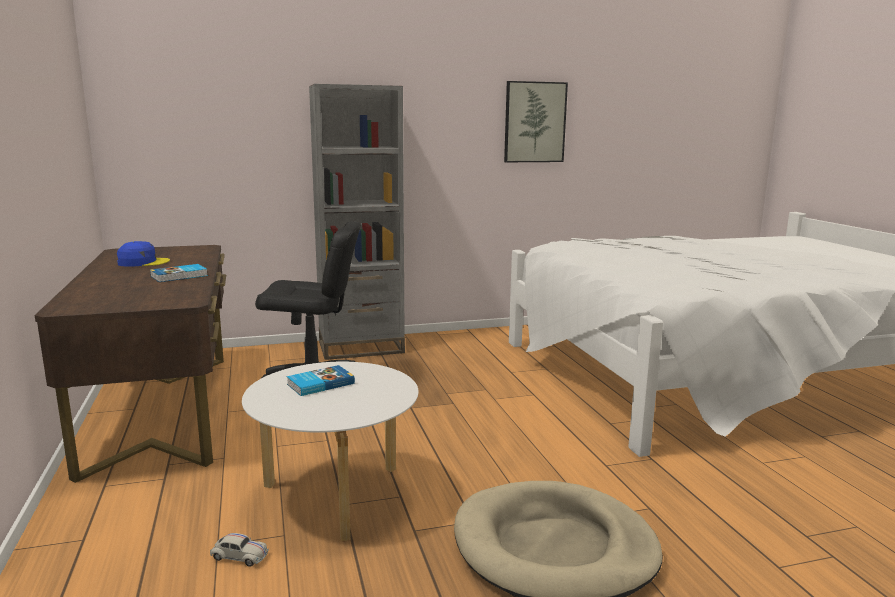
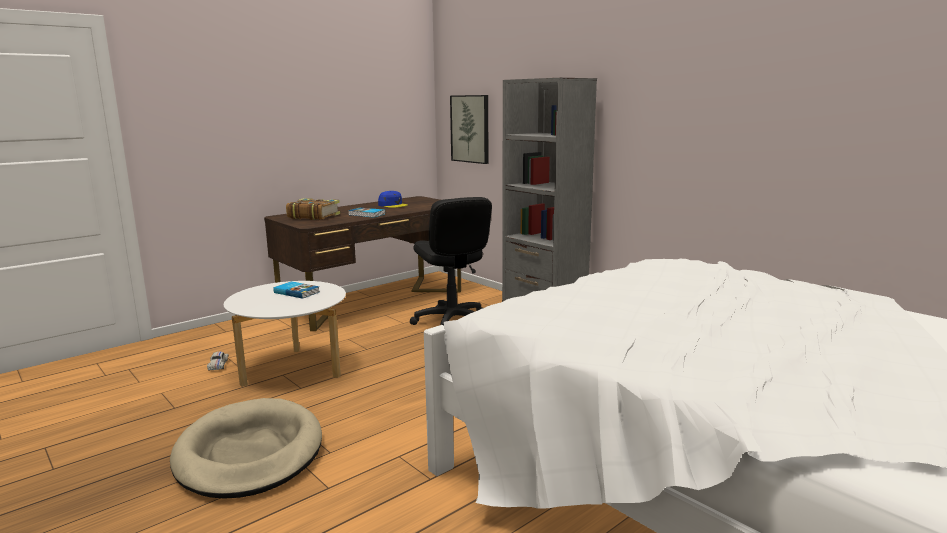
camera: 65 degrees right, 0 degrees up
(120, 295) = (313, 216): none -> book
(534, 122) = (749, 111): picture -> picture (470, 129)

